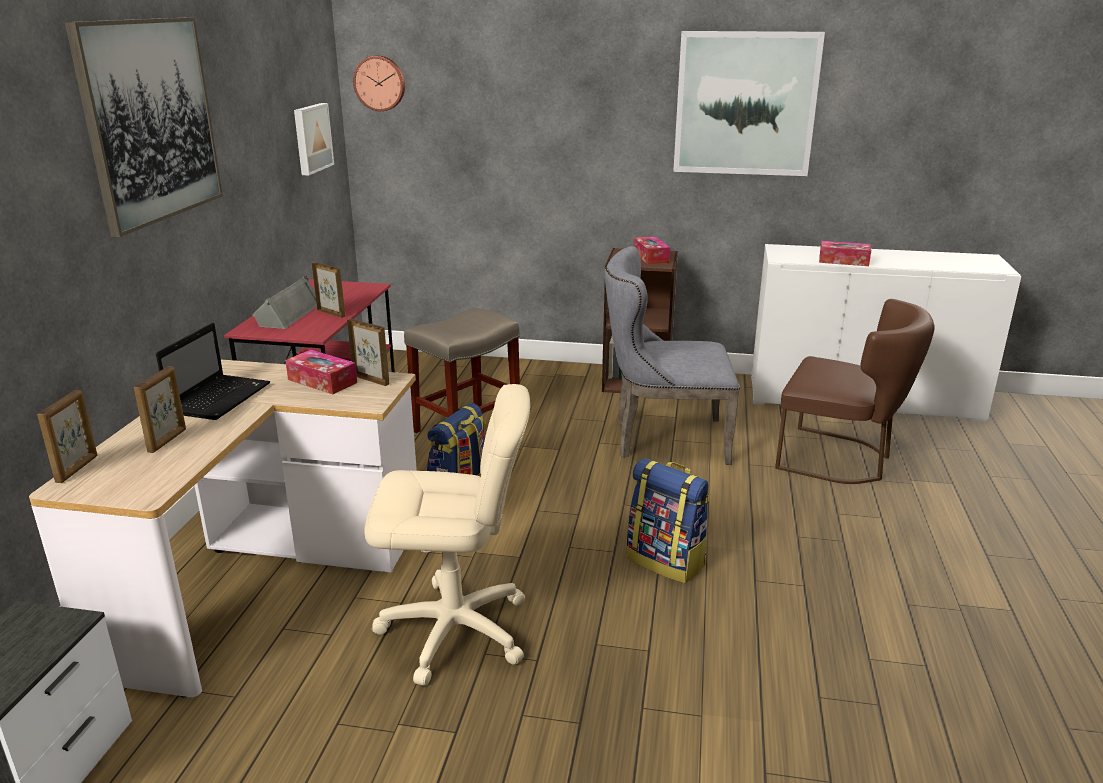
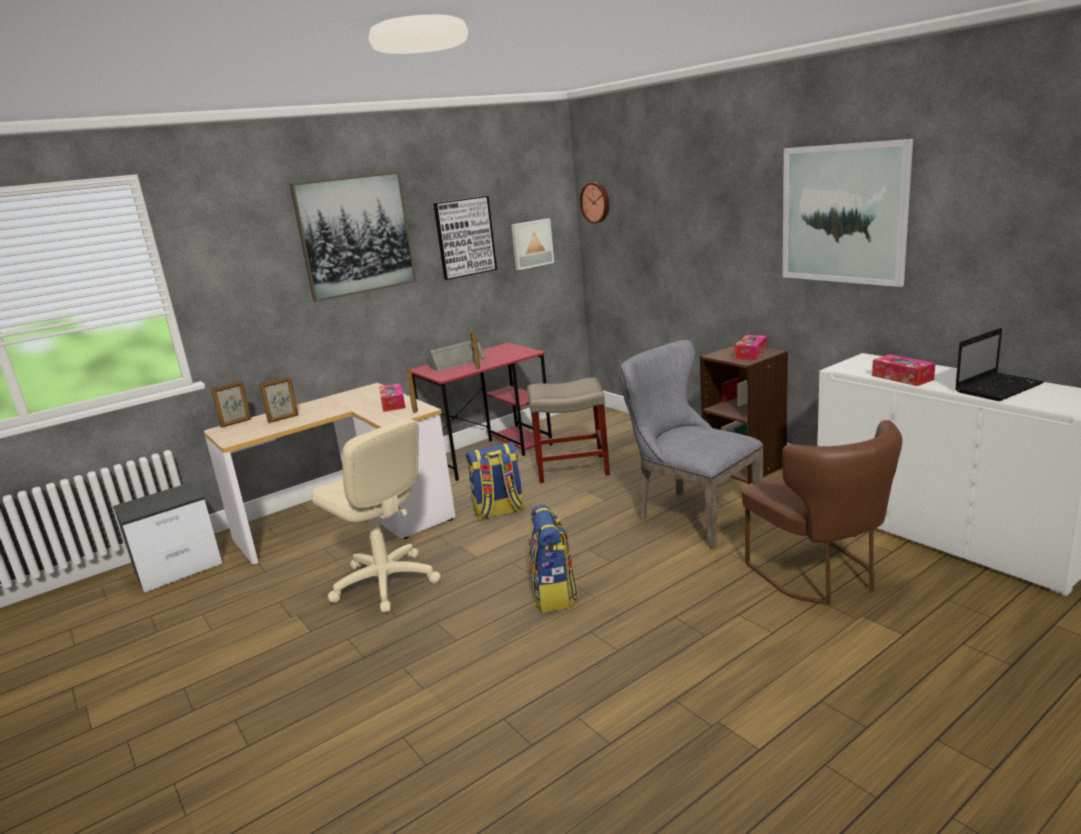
camera: 45 degrees right, 5 degrees down
(221, 398) = (339, 402): laptop -> laptop (998, 387)
(257, 127) = (465, 237): none -> picture

